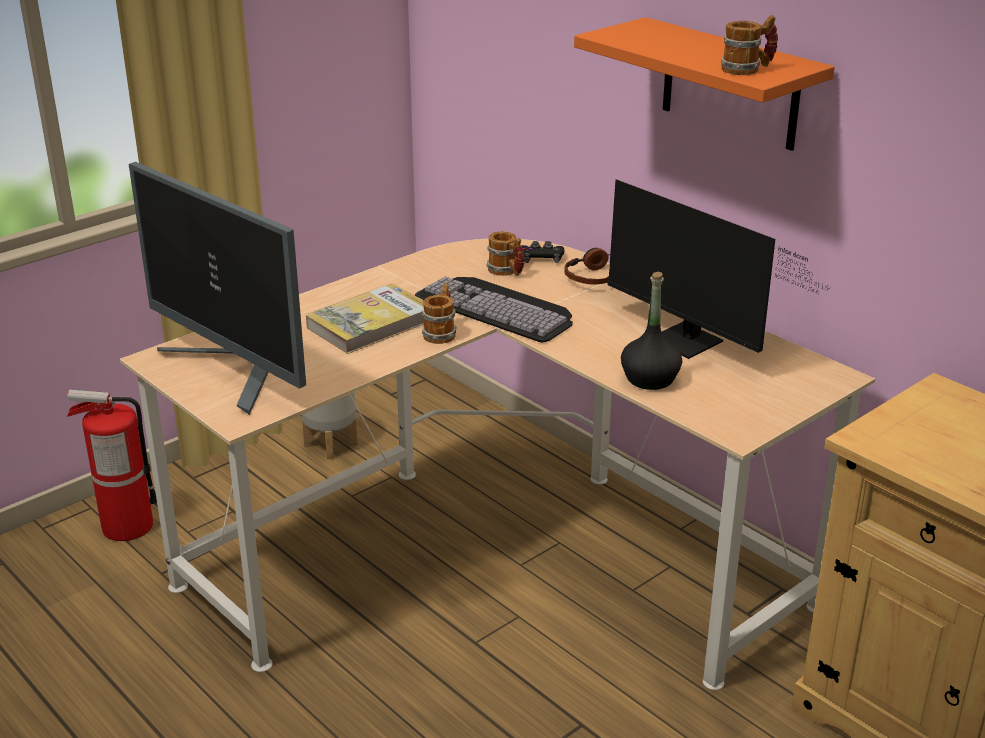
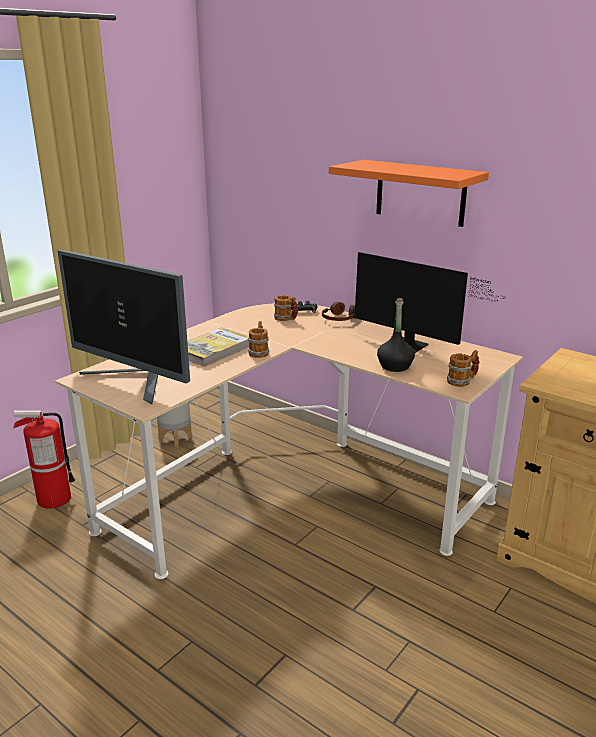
camera: 10 degrees left, 5 degrees down
(499, 307) = (289, 336): keyboard -> none
(747, 69) = (442, 174): mug -> mug (462, 381)

